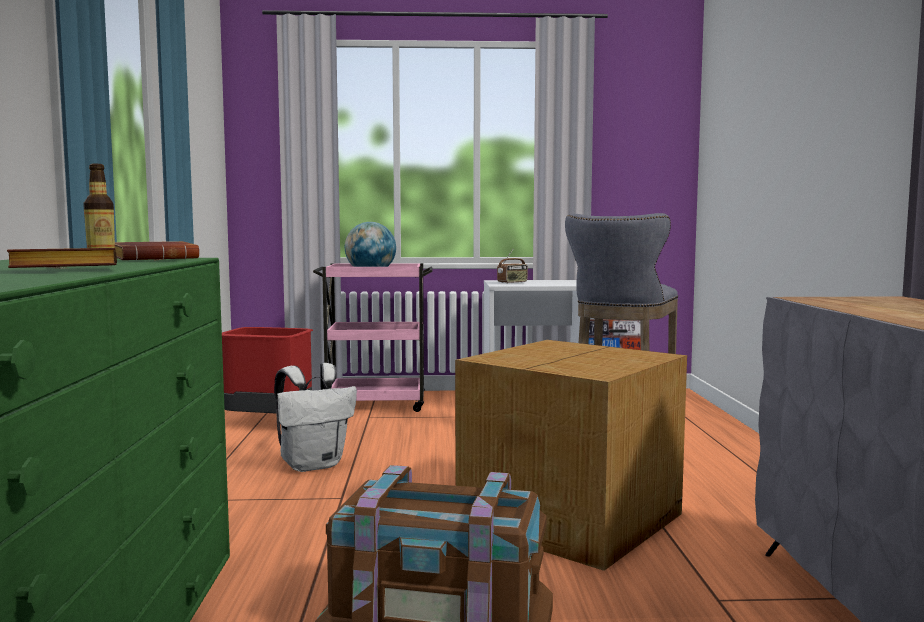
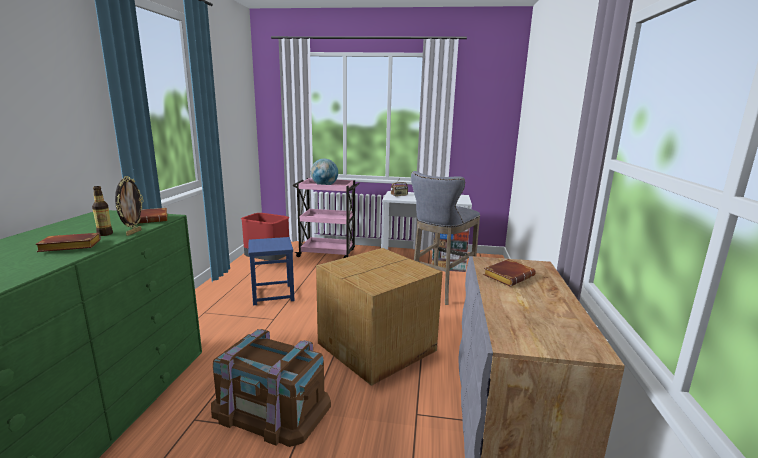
camera: 10 degrees right, 10 degrees up
(157, 263) = (133, 232): none -> picture frame
(313, 465) = (273, 294): white backpack -> blue stool
(868, 305) = (508, 276): none -> brown book

